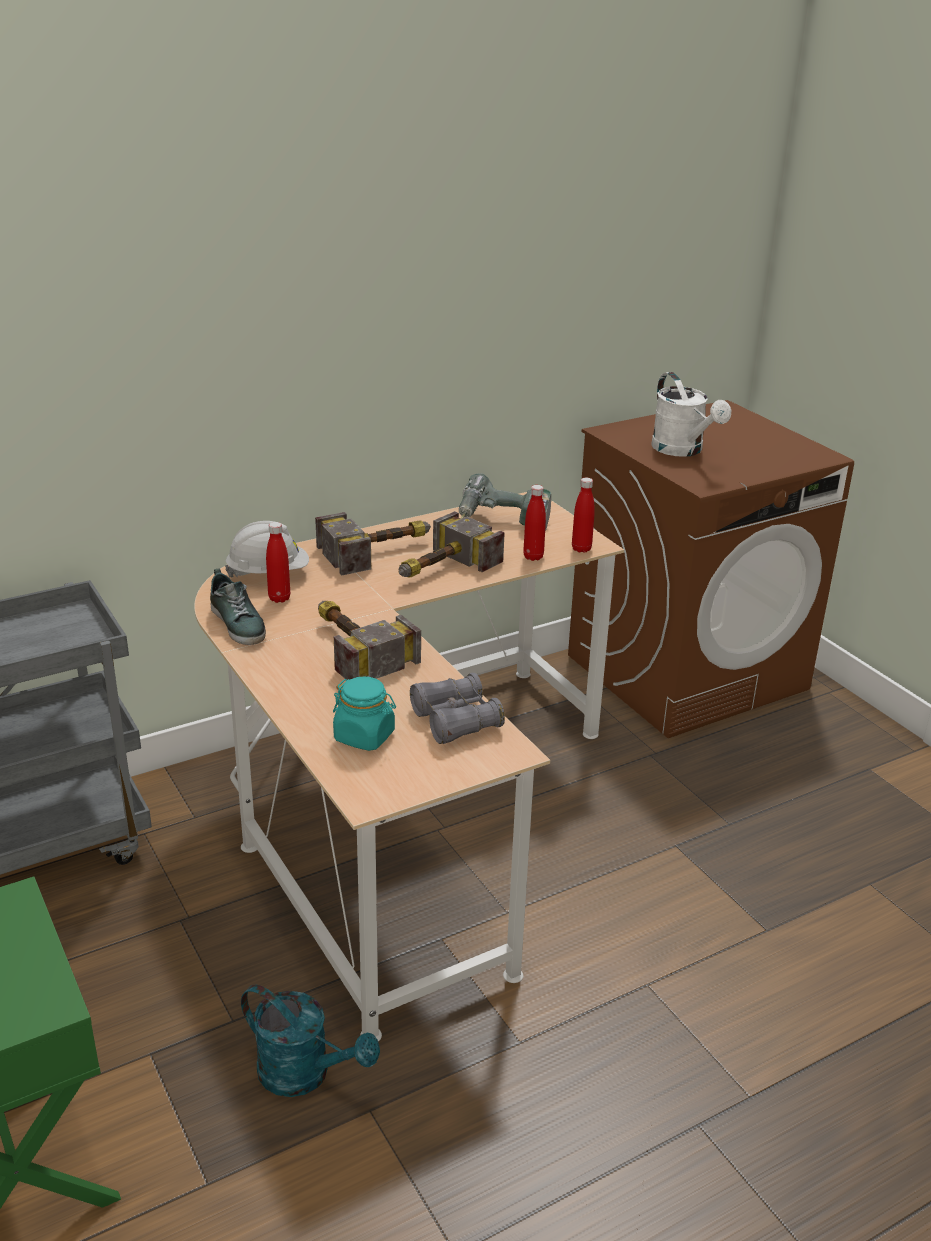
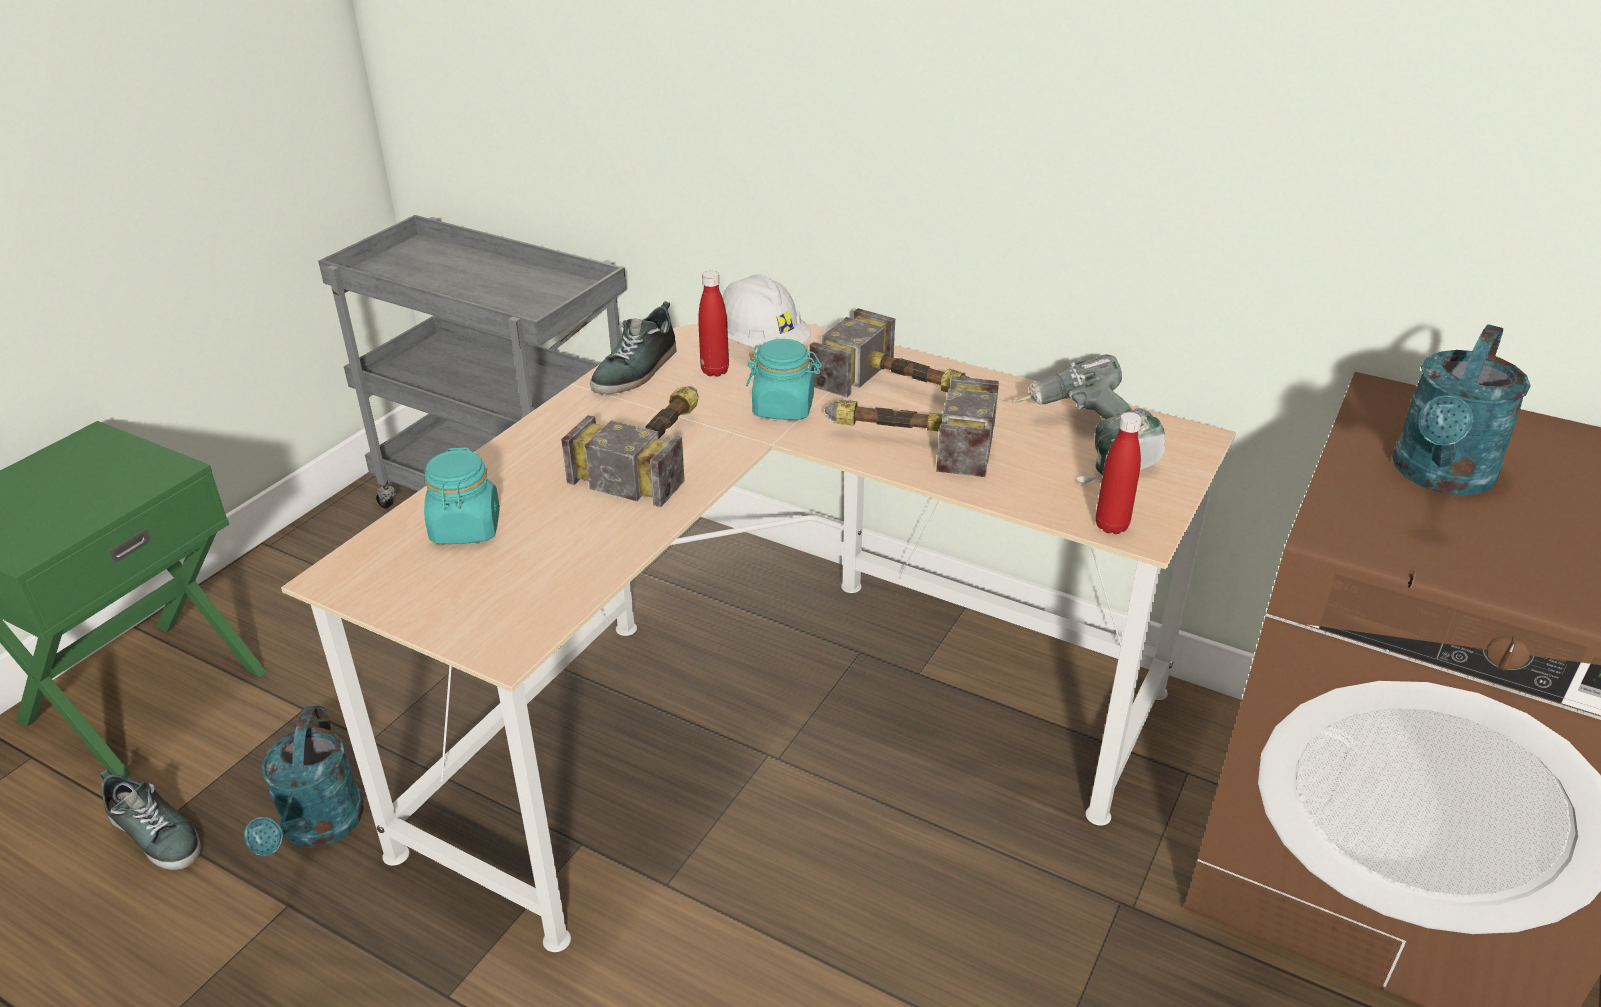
camera: 60 degrees right, 5 degrees up
(216, 1183) = (157, 834): none -> shoe
(357, 591) = (784, 408): none -> turquoise jar
(455, 720) = (547, 579): grey binoculars -> none
(533, 557) = (1032, 495): red bottle -> none
(683, 450) = (1439, 477): white watering can -> turquoise watering can

